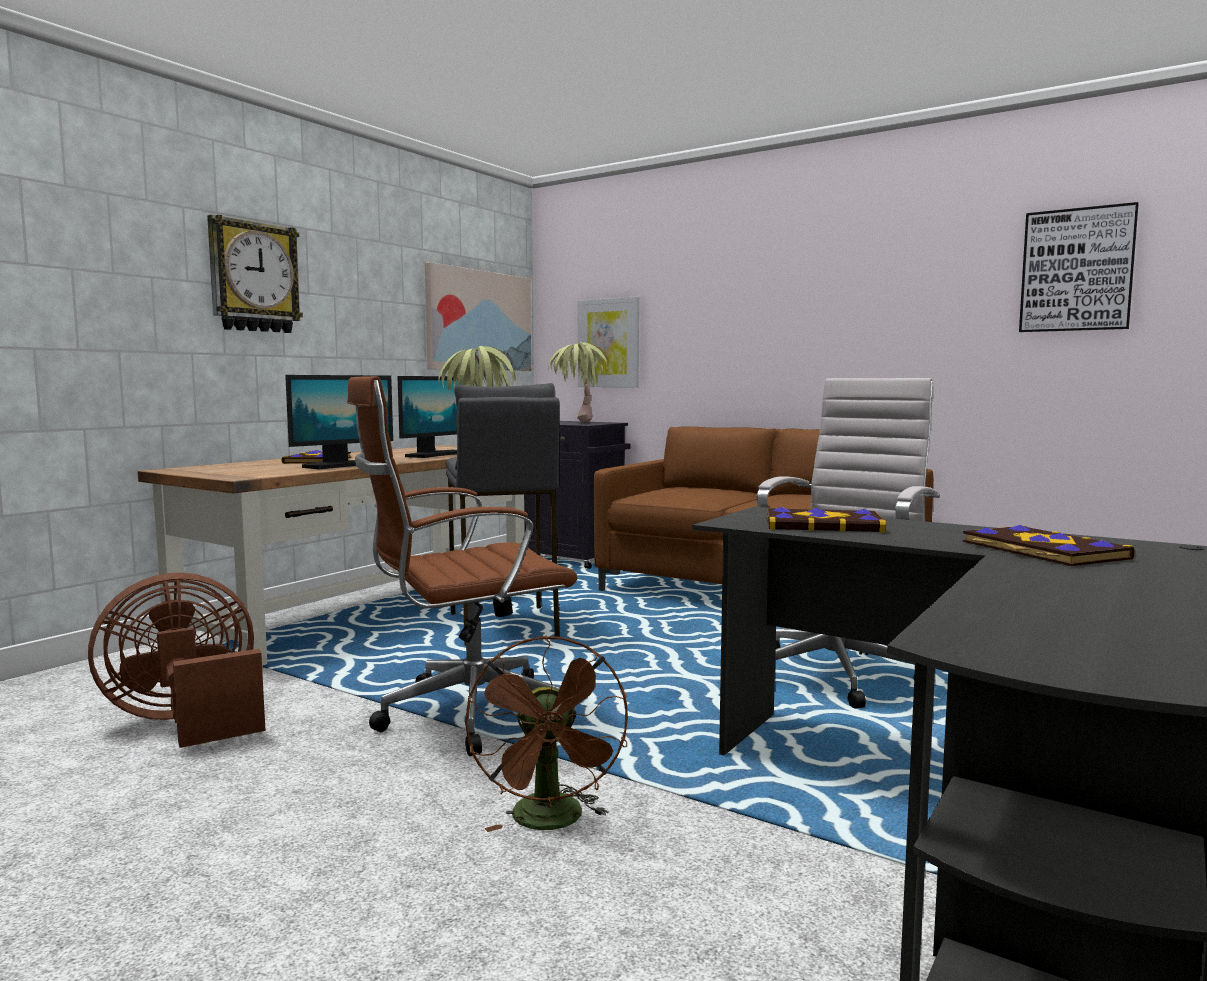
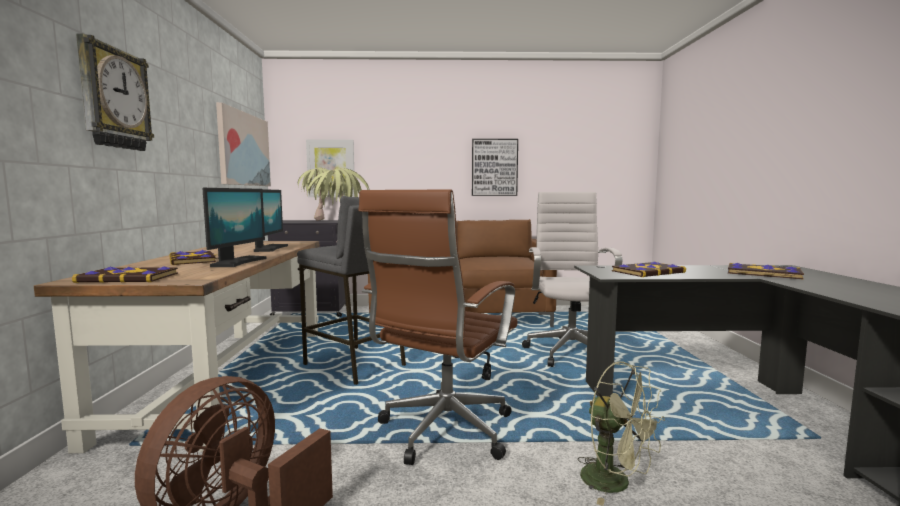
camera: 35 degrees left, 0 degrees up
(209, 471) = (129, 278): none -> book
(551, 822) = (616, 483): brown fan -> green fan
(1076, 270) = (596, 141): picture -> picture (494, 167)

